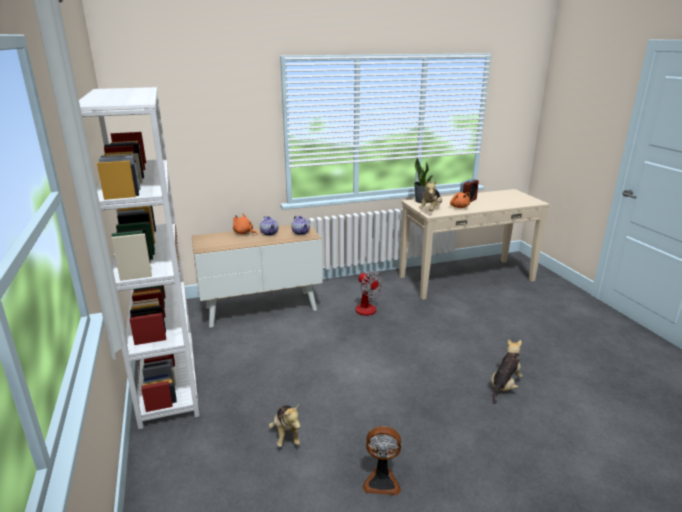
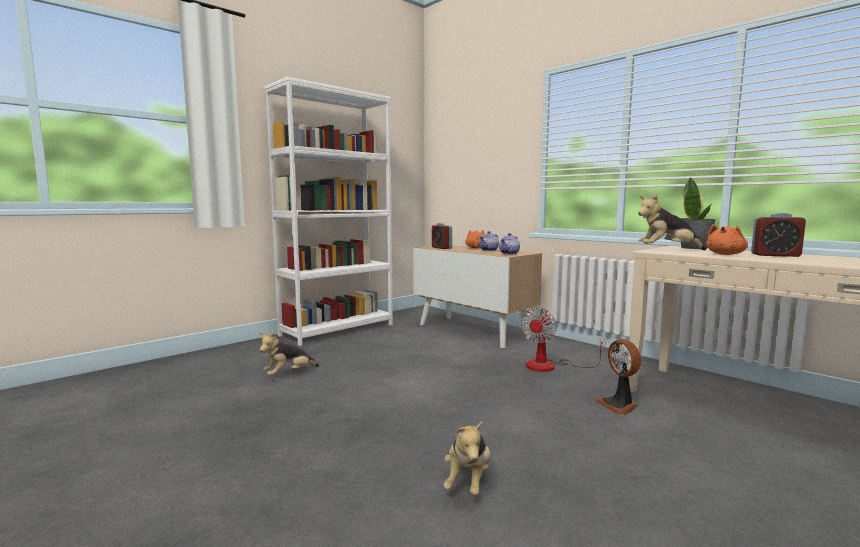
camera: 65 degrees right, 15 degrees down
(222, 244) = (441, 248): none -> alarm clock
(381, 481) = (232, 423): fan -> fan (619, 405)
(504, 386) = (468, 481): plush toy -> plush toy turned 90 degrees clockwise

